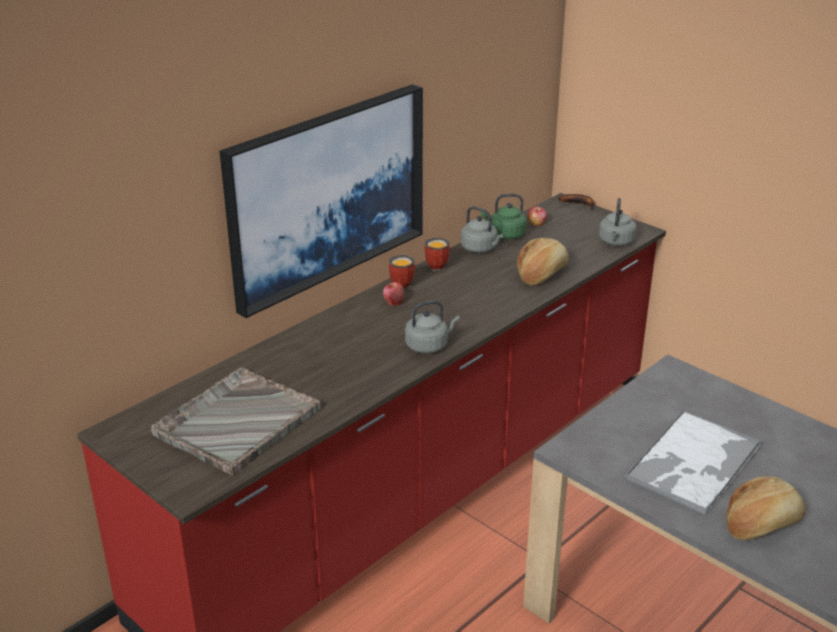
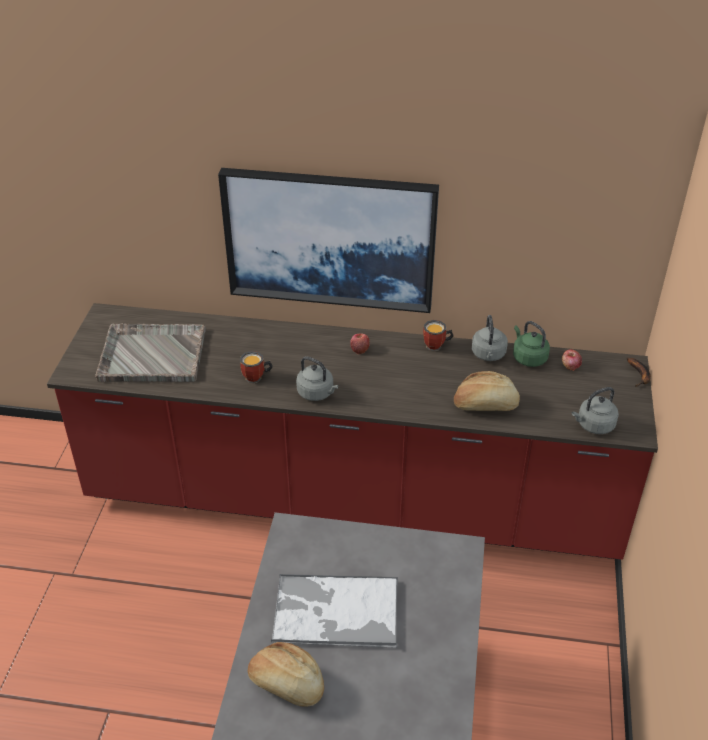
camera: 55 degrees right, 10 degrees up
(404, 284) = (390, 342): mug -> mug (256, 378)

